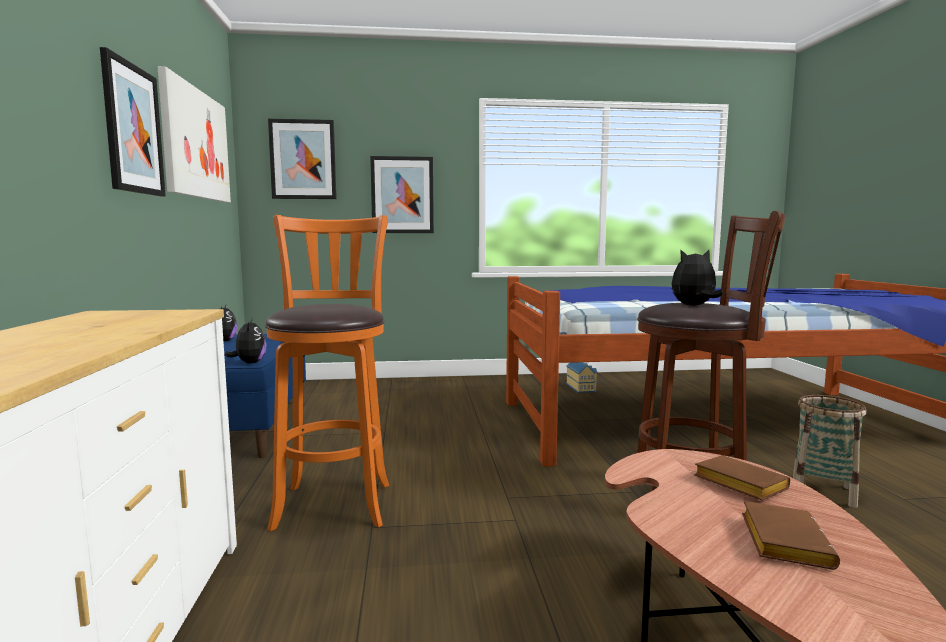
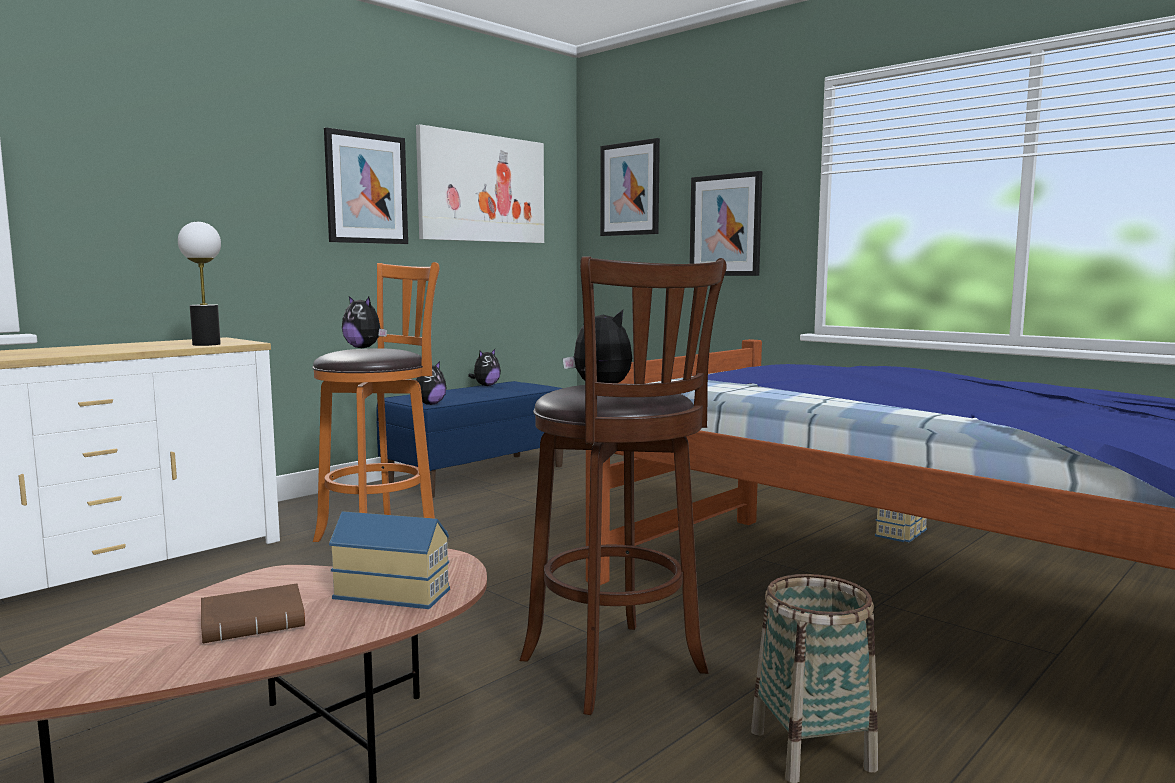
camera: 50 degrees right, 0 degrees up
(166, 318) = (207, 344): none -> table lamp
(303, 305) = (364, 348): none -> plush toy
(737, 484) = (394, 591): brown book -> toy house

